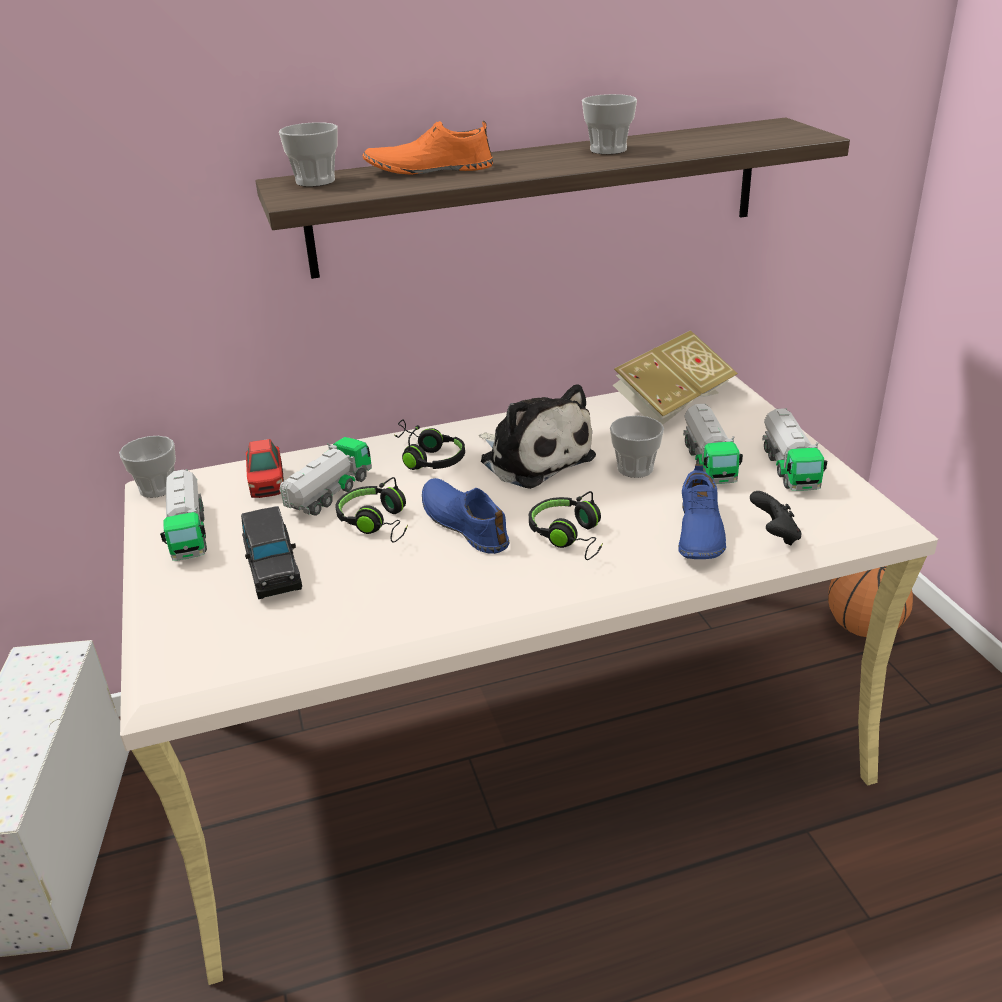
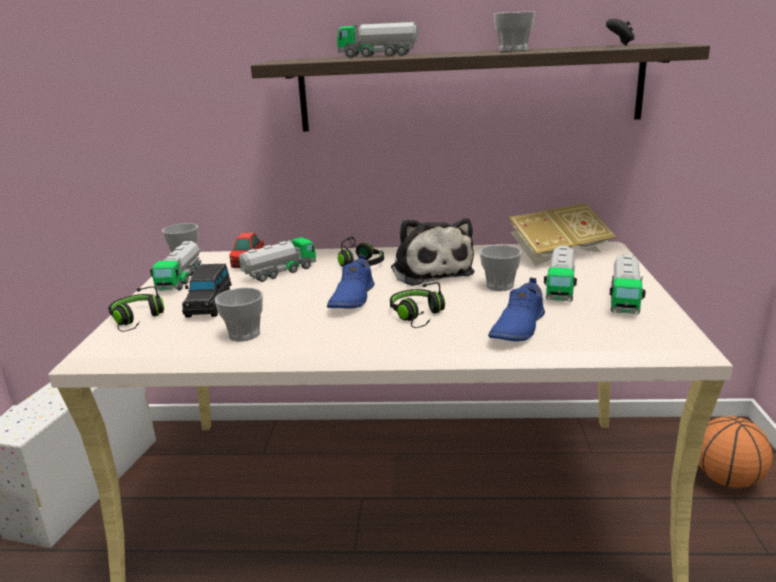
camera: 20 degrees right, 10 degrees down
(315, 181) = (301, 59): cup -> cup (244, 334)
(378, 523) = (296, 290): black headphones -> black headphones (137, 320)
(428, 169) = (378, 56): orange shoe -> toy truck
(464, 523) = (351, 298): blue shoe -> blue shoe turned 150 degrees counterclockwise
(774, 535) = (579, 338): black game controller -> black game controller (618, 45)

